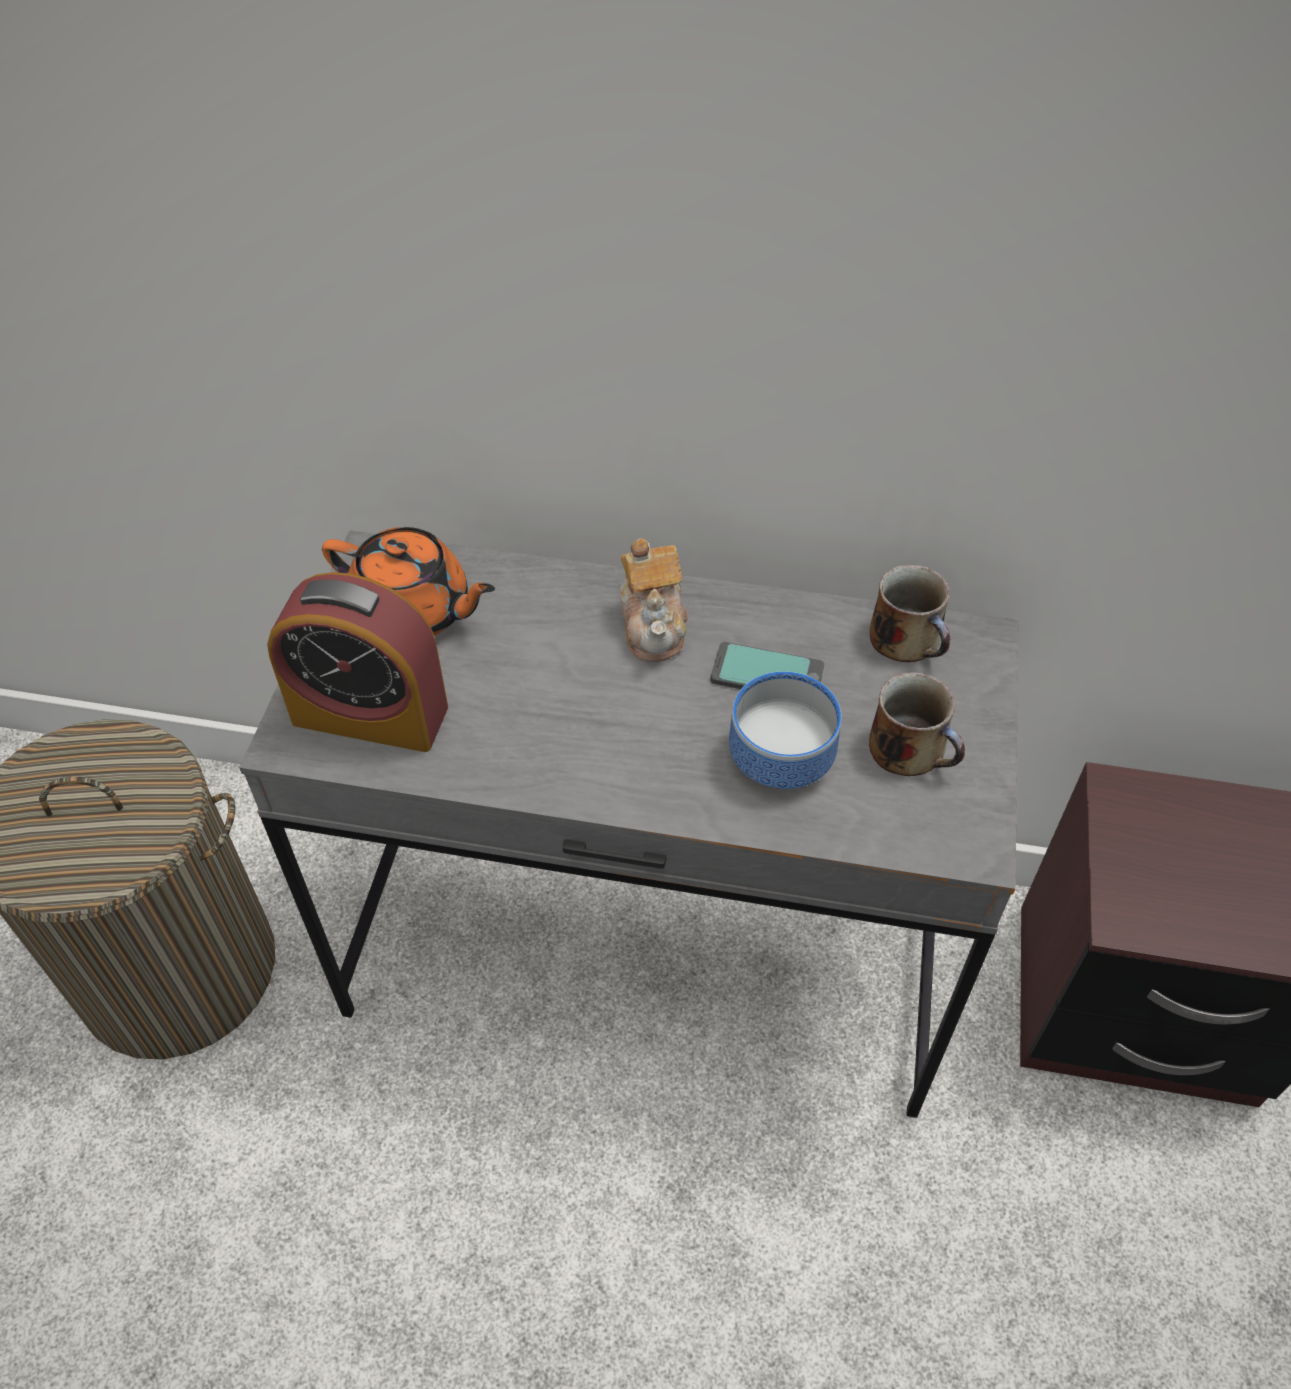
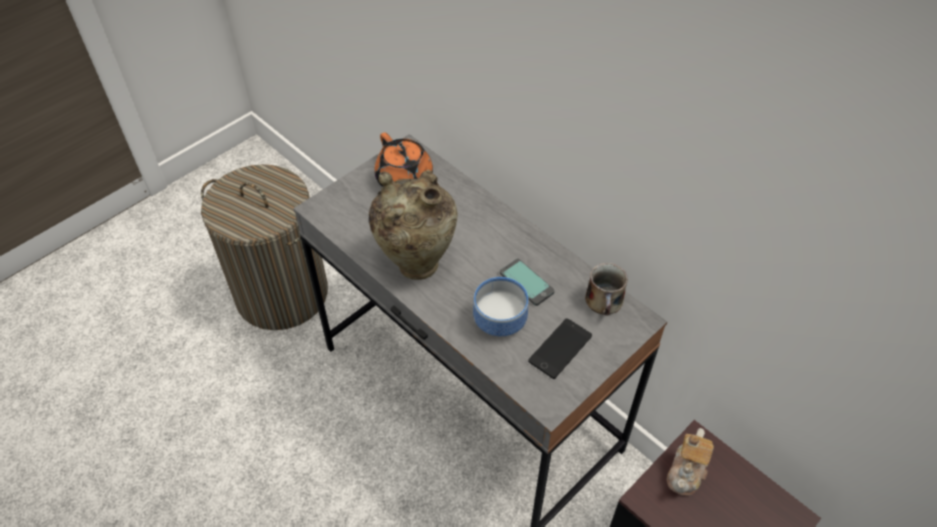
camera: 35 degrees right, 0 degrees up
(370, 714) = (355, 213): alarm clock -> none
(556, 739) = (416, 261): none -> beige vase
(654, 624) = (497, 236): teapot -> teapot (687, 471)
(910, 749) = (560, 348): mug -> phone

